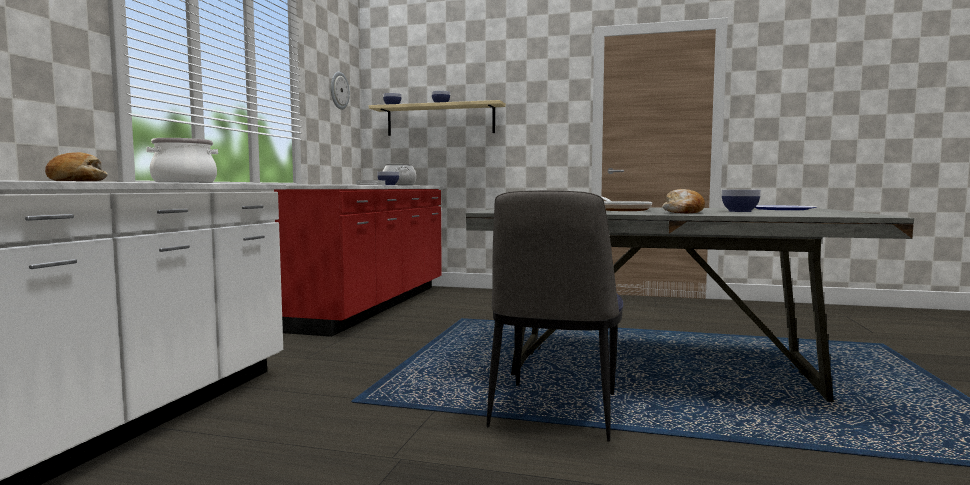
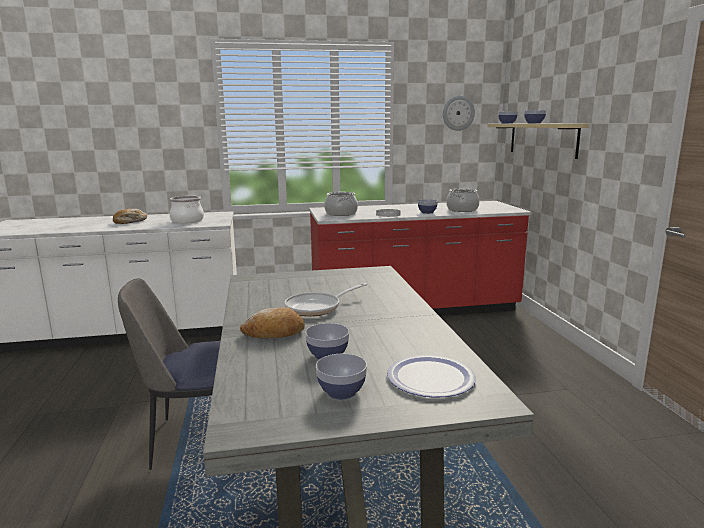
camera: 65 degrees right, 10 degrees up
(326, 184) = (341, 213): none -> cooking pot
(807, 212) = (341, 392): none -> bowl

